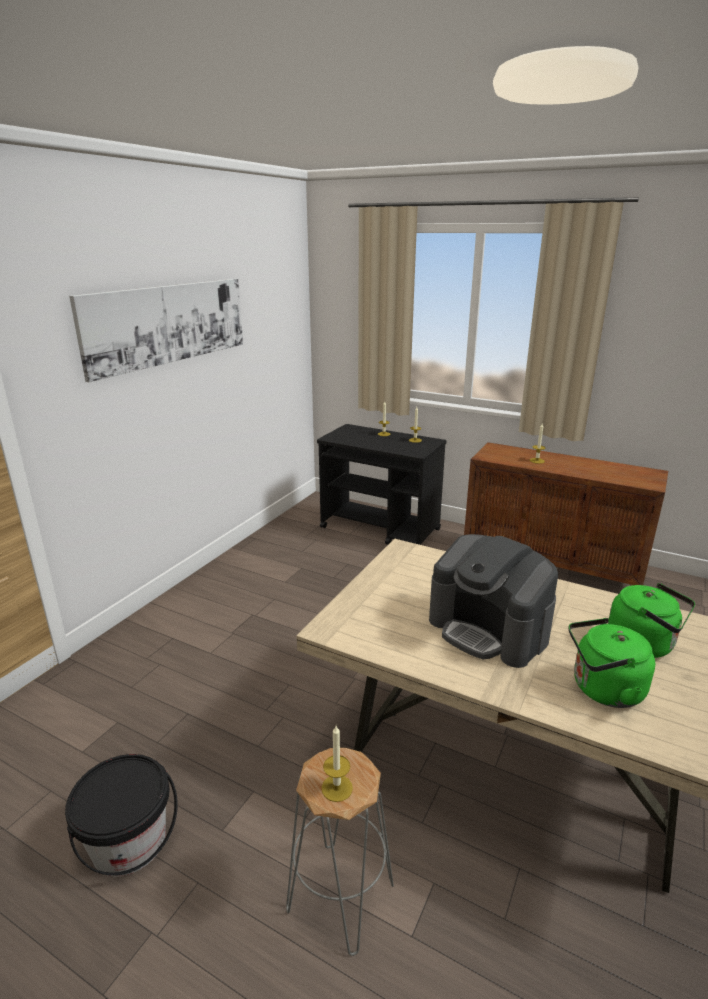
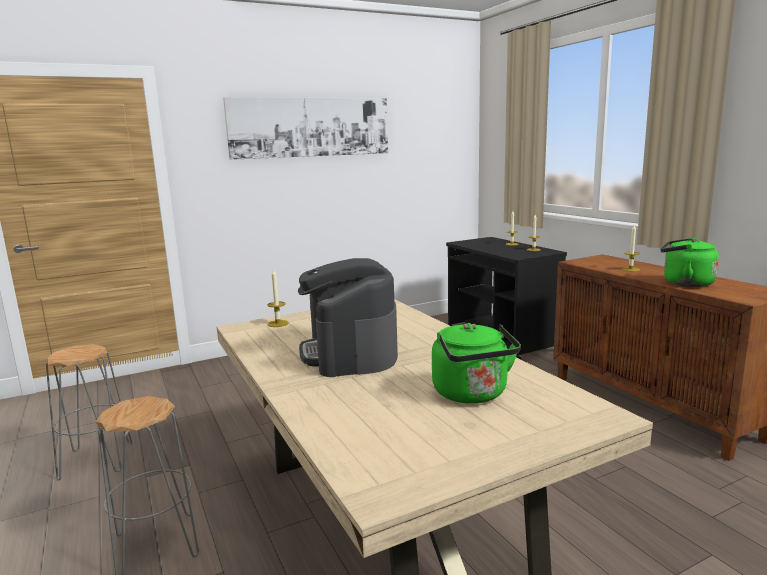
camera: 35 degrees right, 10 degrees down
(129, 842) = (97, 460): black bucket -> grey stool
(337, 788) = (125, 413): candle -> candle (278, 323)
(603, 690) = (365, 406): green kettle -> green kettle (684, 283)

